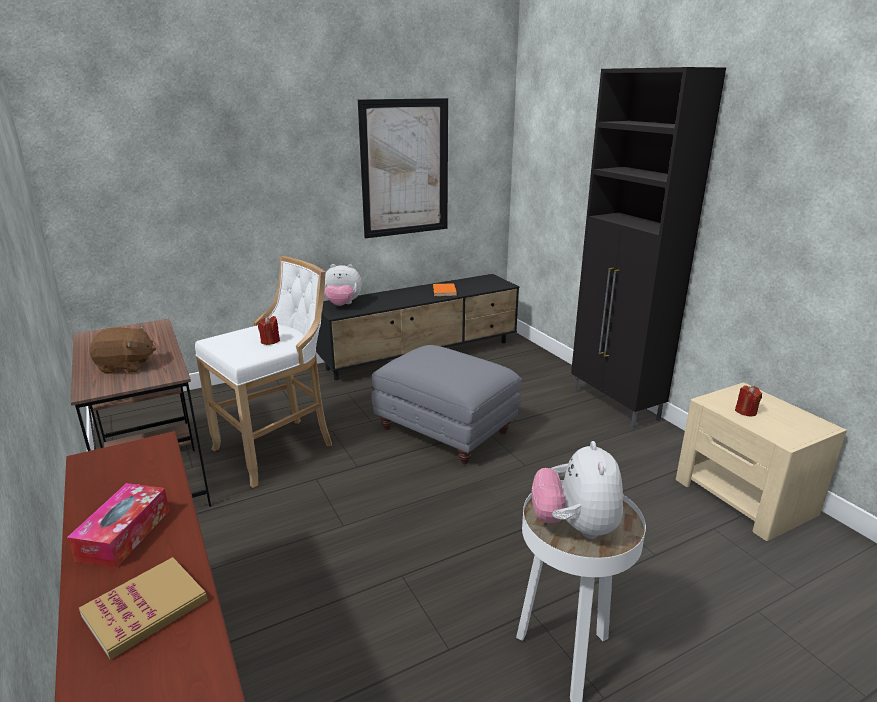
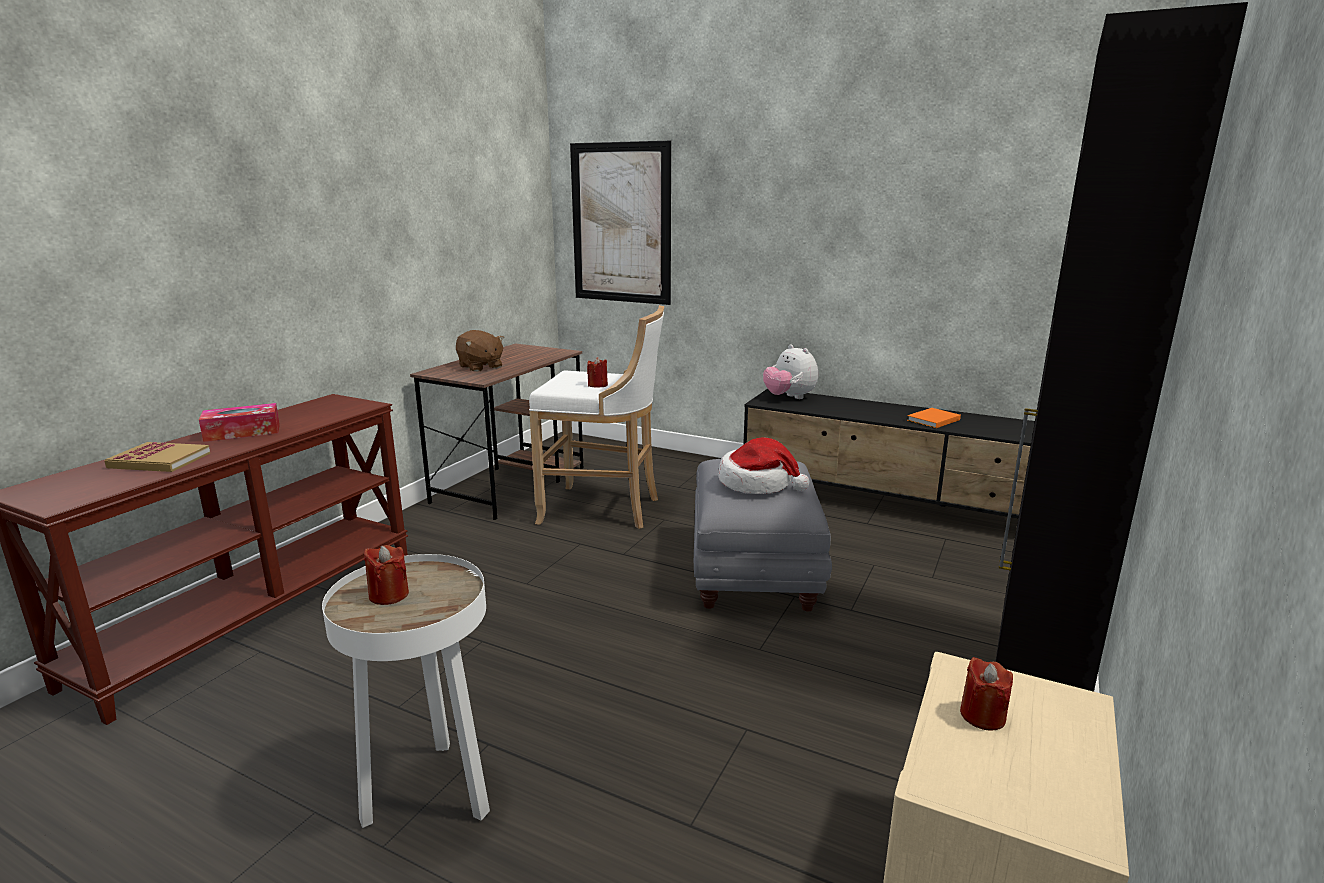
camera: 55 degrees right, 5 degrees down
(405, 168) = (924, 237): picture -> picture (621, 224)
(457, 366) = (757, 483): none -> hat
(575, 527) = (389, 595): plush toy -> red candle

